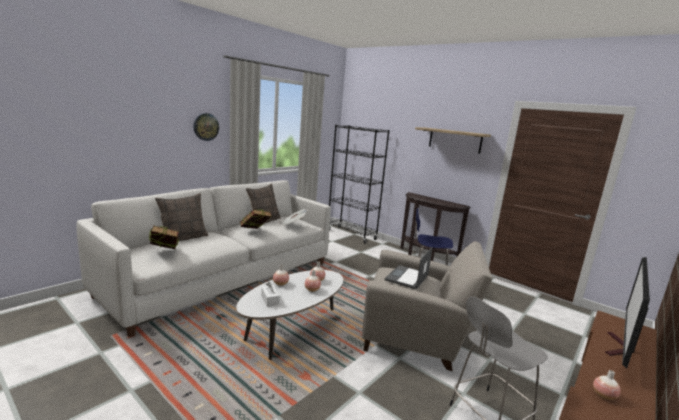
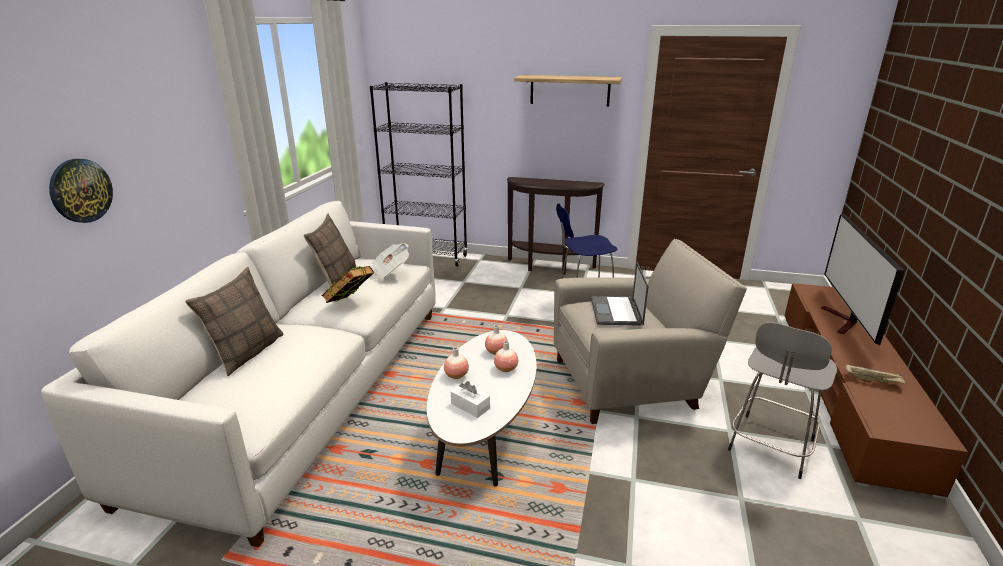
camera: 25 degrees left, 10 degrees up
(165, 252) = (253, 391): book -> none
(206, 127) = (188, 137): wall clock -> wall clock (80, 190)
(604, 395) = (873, 381): vase -> beige tray

